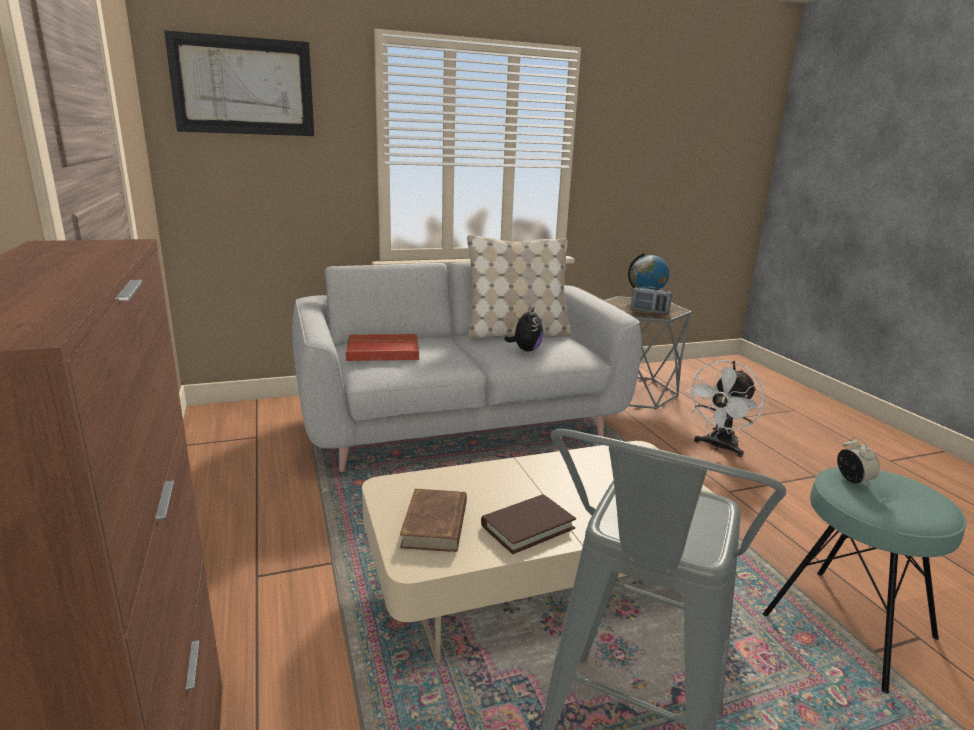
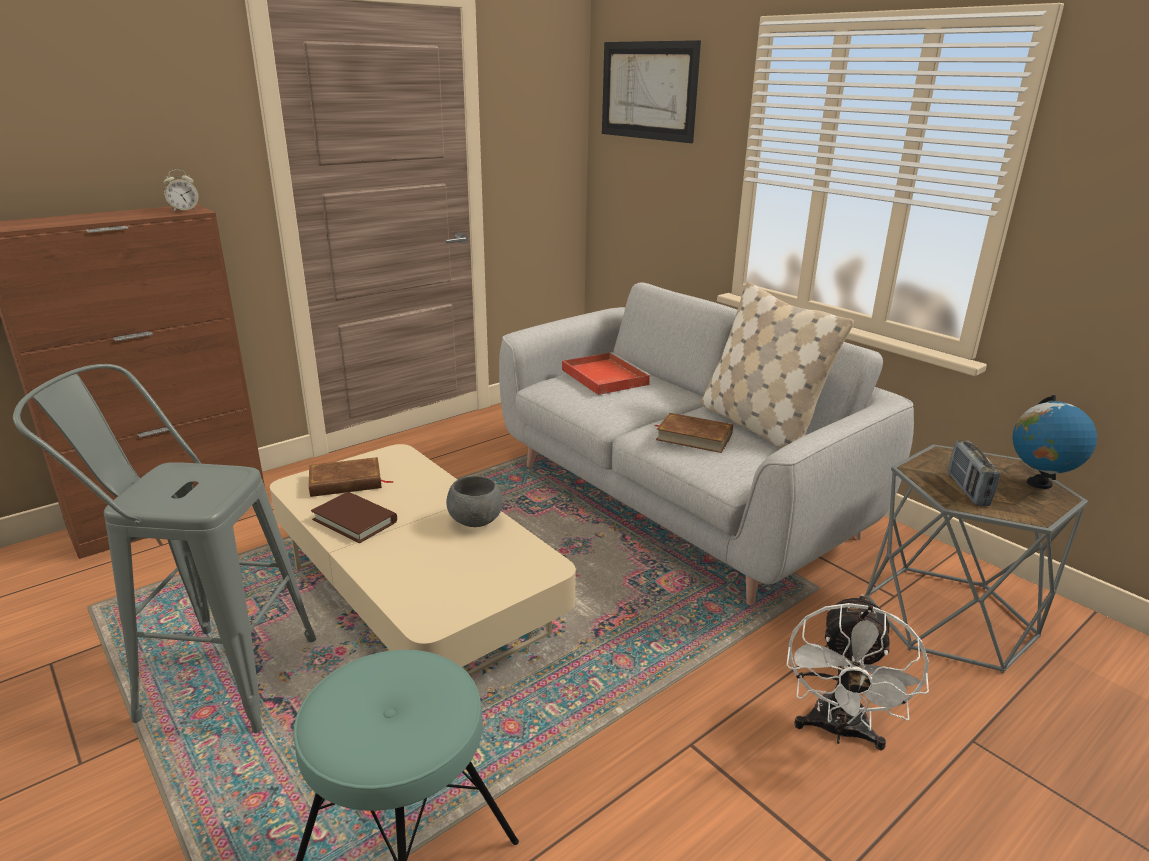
camera: 70 degrees right, 5 degrees up
(525, 350) = (694, 437): plush toy -> brown book
(560, 466) = (475, 522): none -> grey bowl
(719, 447) = (838, 731): white fan -> white fan turned 90 degrees counterclockwise
(853, 480) = (417, 677): alarm clock -> alarm clock (184, 211)

